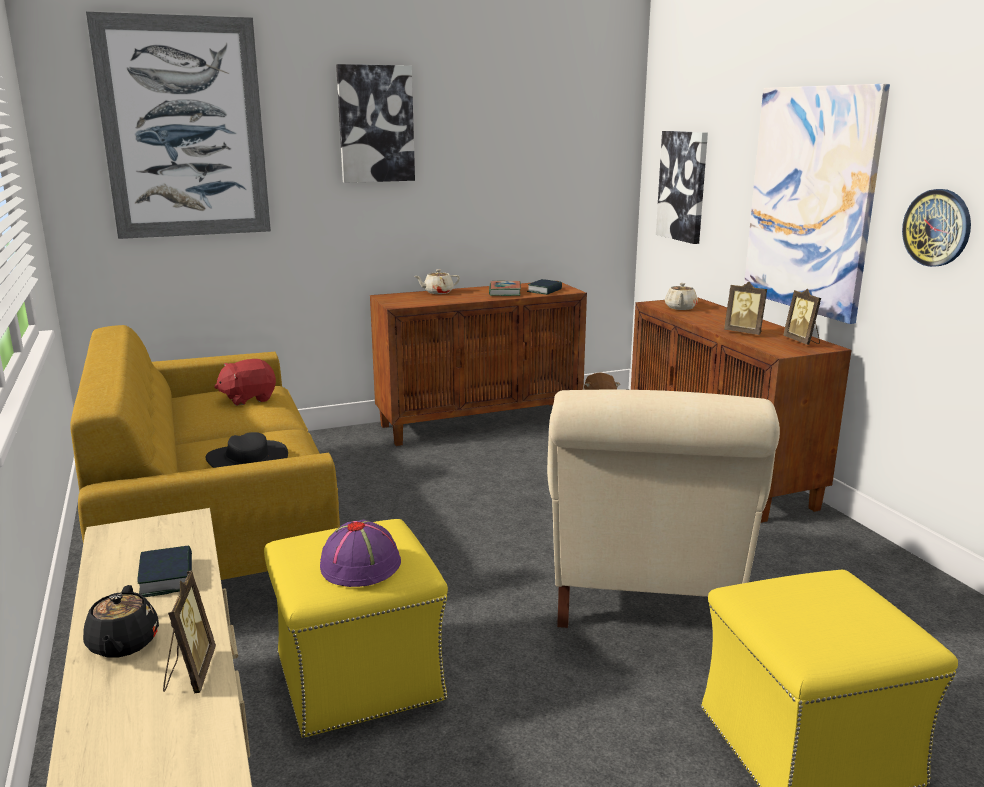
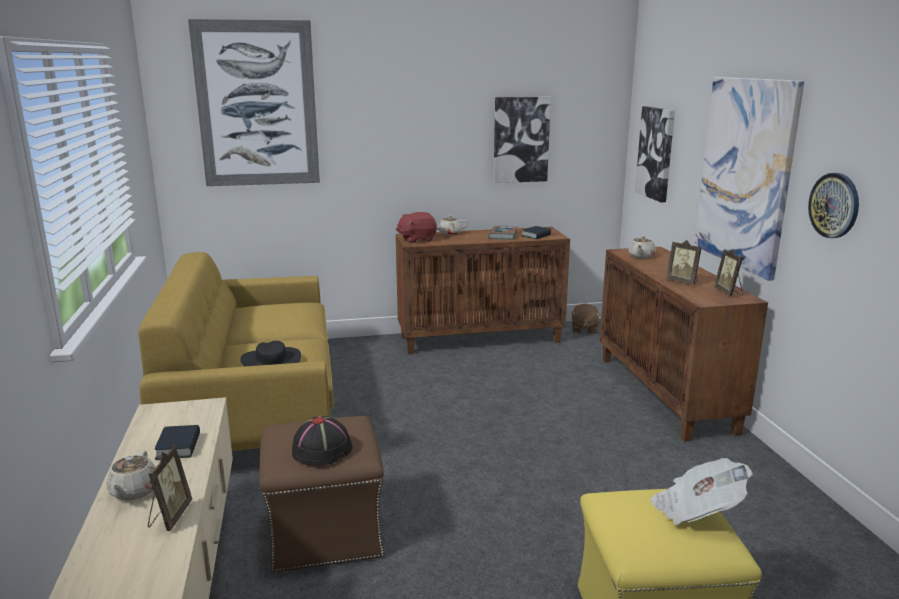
camera: 10 degrees right, 0 degrees up
(123, 644) = (134, 491): black teapot -> beige teapot
(248, 399) = (289, 312): red plush toy -> red plush toy (417, 240)
(357, 677) = (324, 533): yellow ottoman -> brown ottoman
(361, 565) = (322, 450): purple hat -> black hat
(376, 124) = (404, 100): picture -> picture (520, 139)
(642, 591) = (564, 489): beige armchair -> none
(857, 595) = (696, 510): none -> newspaper

